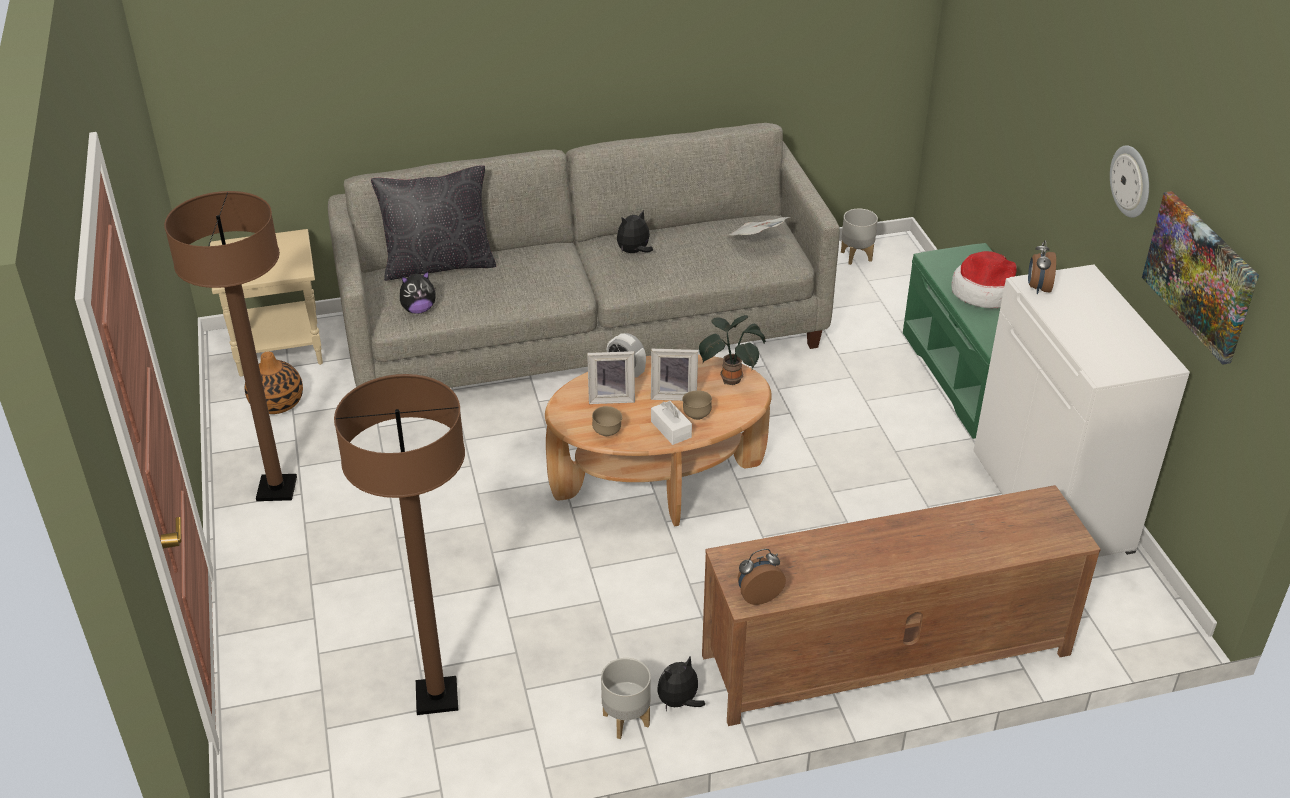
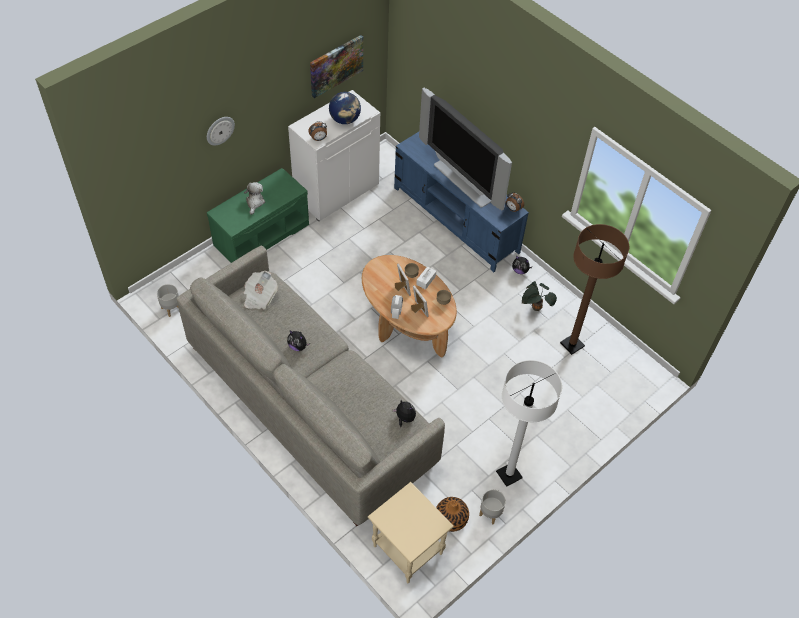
camera: 120 degrees left, 15 degrees up
(277, 489) = (509, 475): brown floor lamp -> white floor lamp
(438, 264) = (360, 430): black pillow -> none
(627, 719) = (538, 282): grey planter -> grey planter (490, 513)
(731, 378) = (376, 272): potted plant -> potted plant (535, 308)
(884, 655) = (456, 220): brown tv stand -> blue tv stand
(887, 550) = (464, 181): none -> television
(984, 292) = (255, 202): hat -> plush toy
(1085, 334) = (345, 120): none -> globe
(1131, 181) = (286, 84): wall clock -> wall clock (219, 130)

